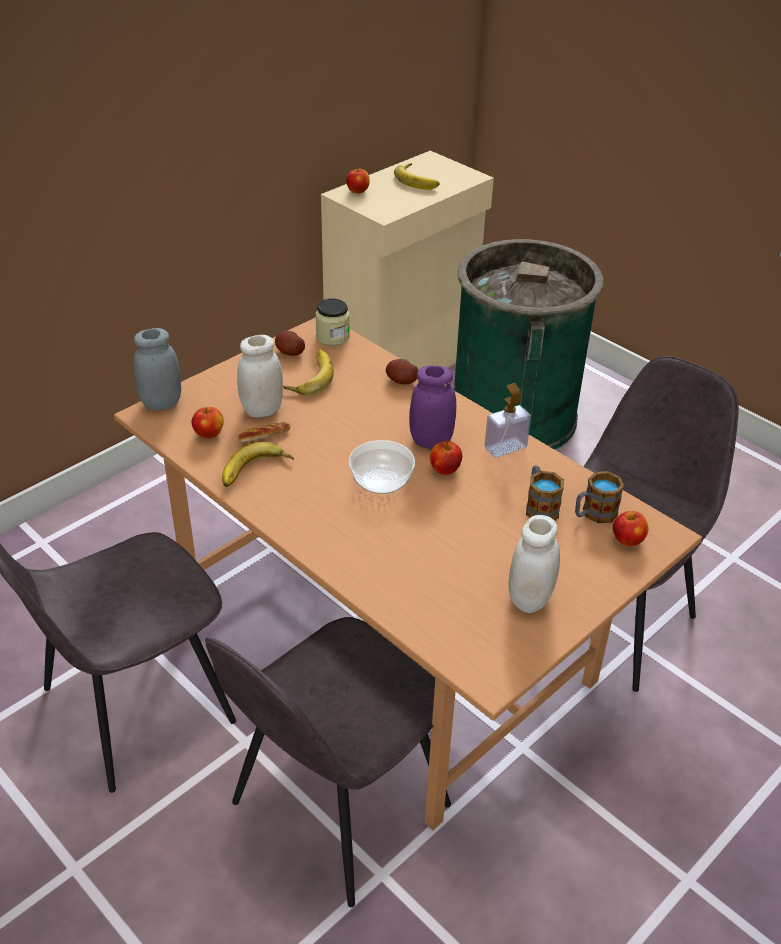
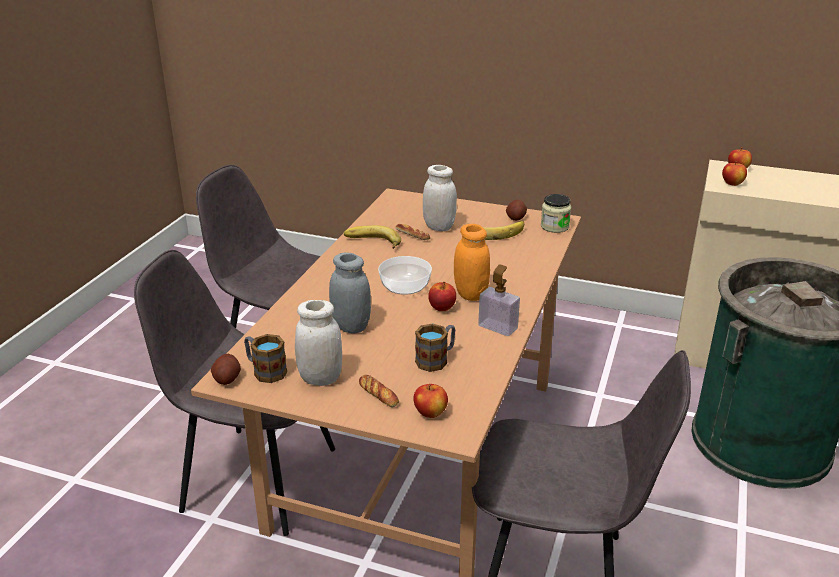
camera: 65 degrees right, 10 degrees down
(161, 403) = (411, 197): grey jar -> grey jar (351, 326)
(209, 434) = (395, 218): apple -> apple (732, 183)
(401, 381) = (533, 265): potato -> potato (227, 379)
(418, 180) = (802, 185): banana -> none
(431, 441) = (470, 294): purple jar -> orange jar
(580, 565) = (378, 394): none -> bread
(593, 514) = (450, 388): mug -> mug (265, 370)

